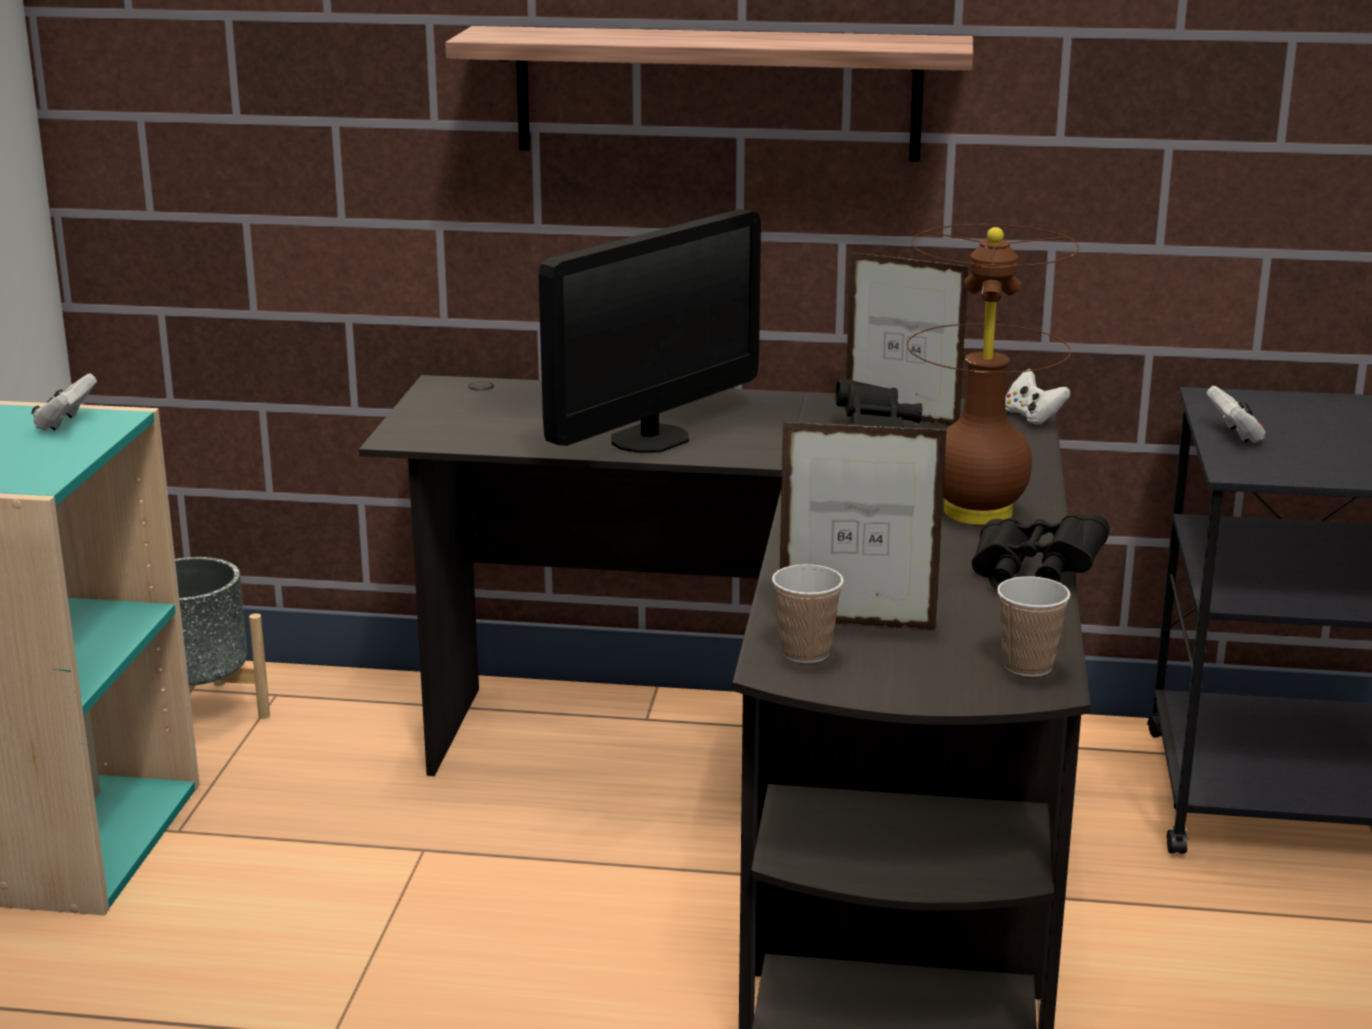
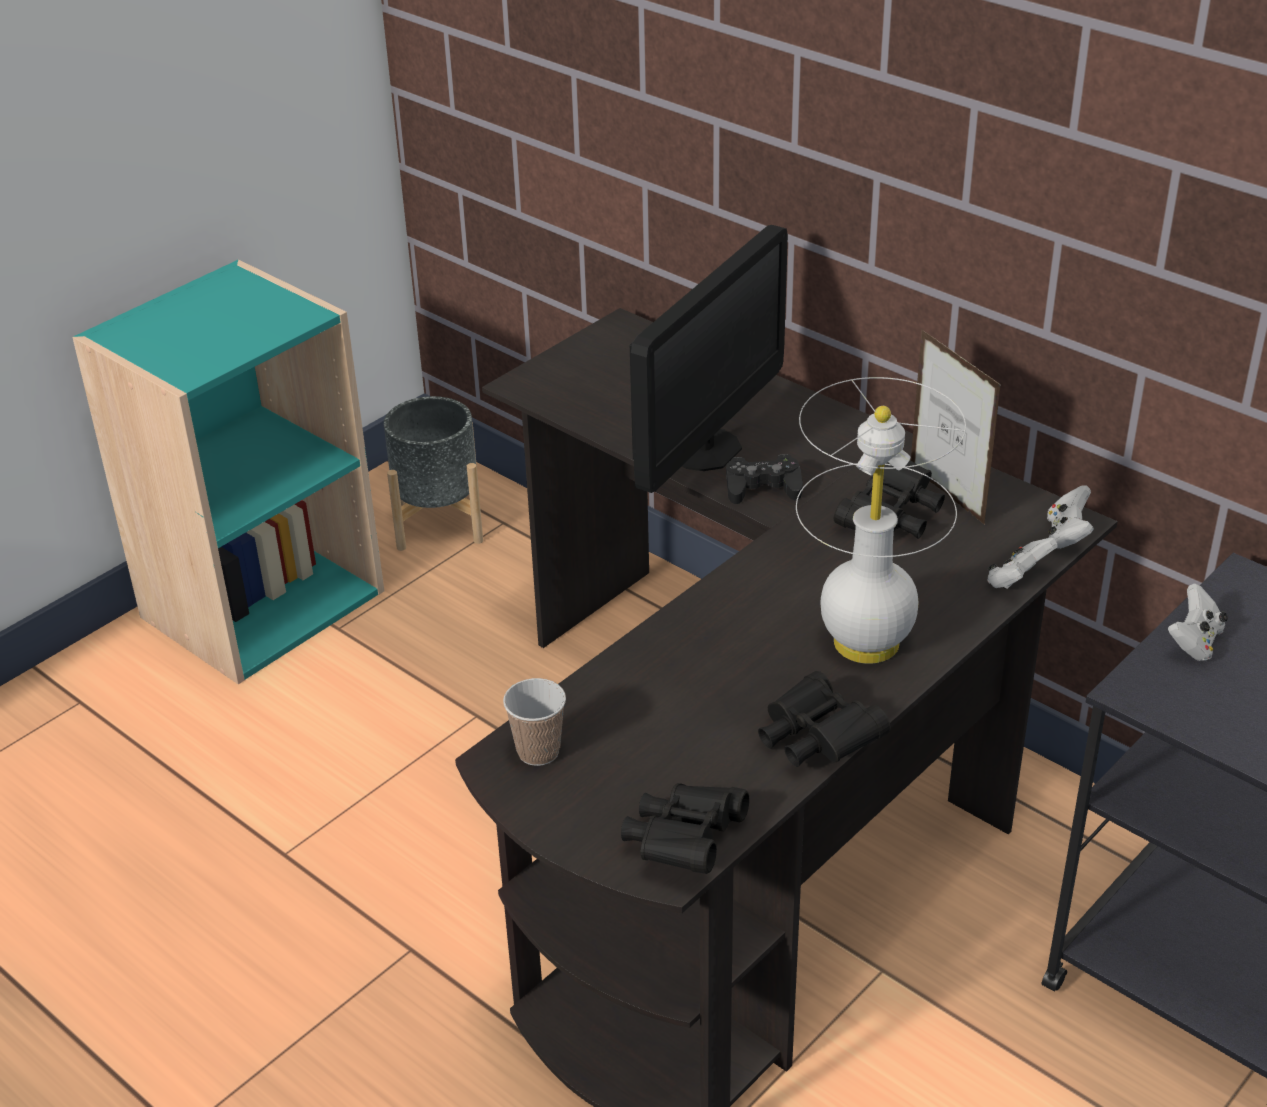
camera: 35 degrees right, 15 degrees up
(66, 424) = (270, 311): white game controller -> white game controller (1017, 580)
(650, 439) = (705, 450): monitor -> monitor turned 45 degrees counterclockwise
(717, 93) = (855, 135): shelf -> none
(740, 448) = (763, 487): none -> black game controller
(857, 625) = (610, 738): picture frame -> none
(977, 512) = (865, 642): brown table lamp -> white table lamp
(1028, 666) = (684, 842): cup -> black binoculars

